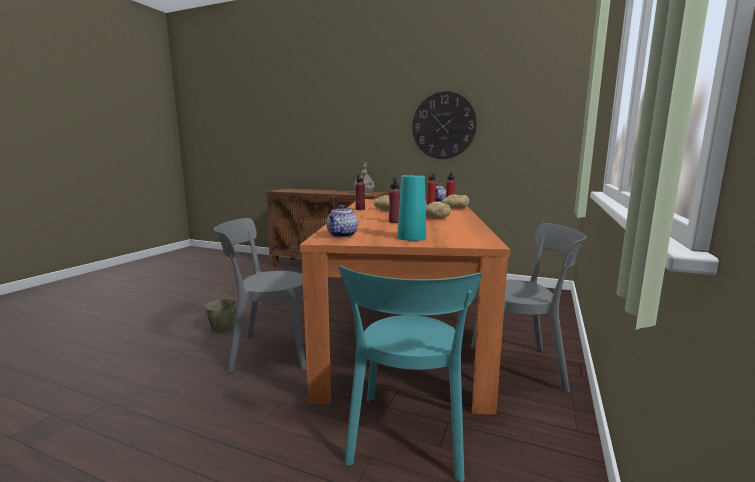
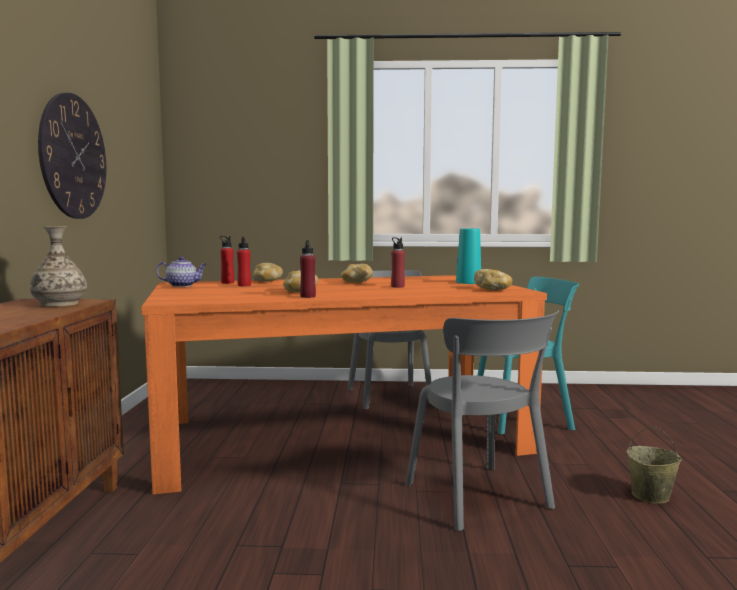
camera: 110 degrees left, 5 degrees down
(223, 328) = (456, 568): beige bucket -> beige bucket (650, 496)
(342, 235) = (493, 289): teapot -> bread

